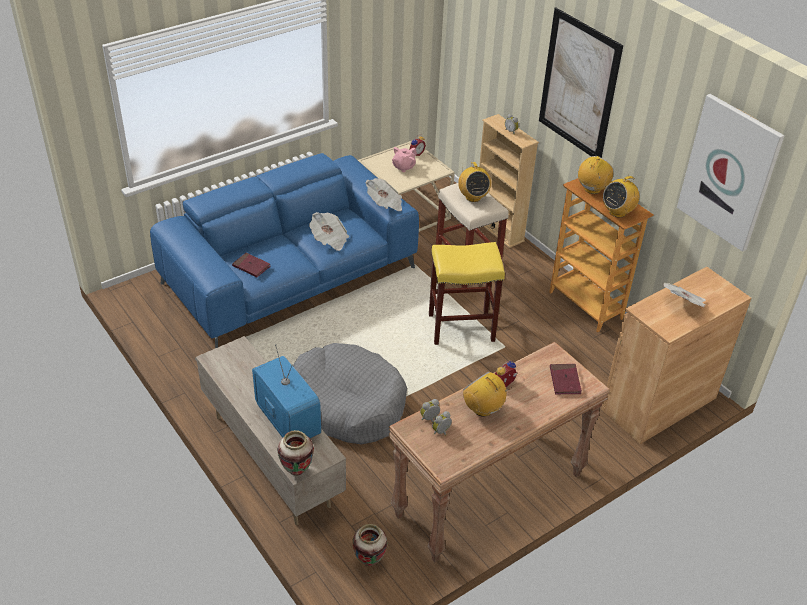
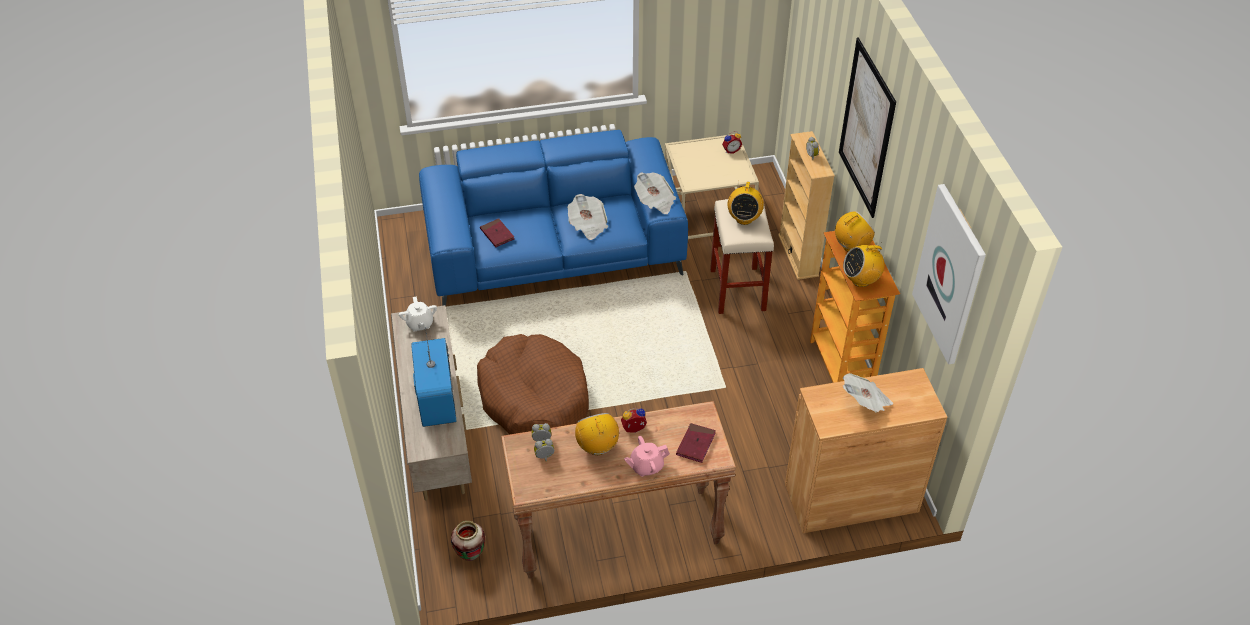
camera: 25 degrees right, 5 degrees up
(229, 358) = (420, 324): none -> white teapot
(297, 471) = (418, 451): vase -> none
(346, 404) = (534, 399): grey dog bed -> brown dog bed
(403, 167) = (708, 163): pink teapot -> pink teapot (646, 466)
(462, 327) = (694, 353): yellow stool -> none

